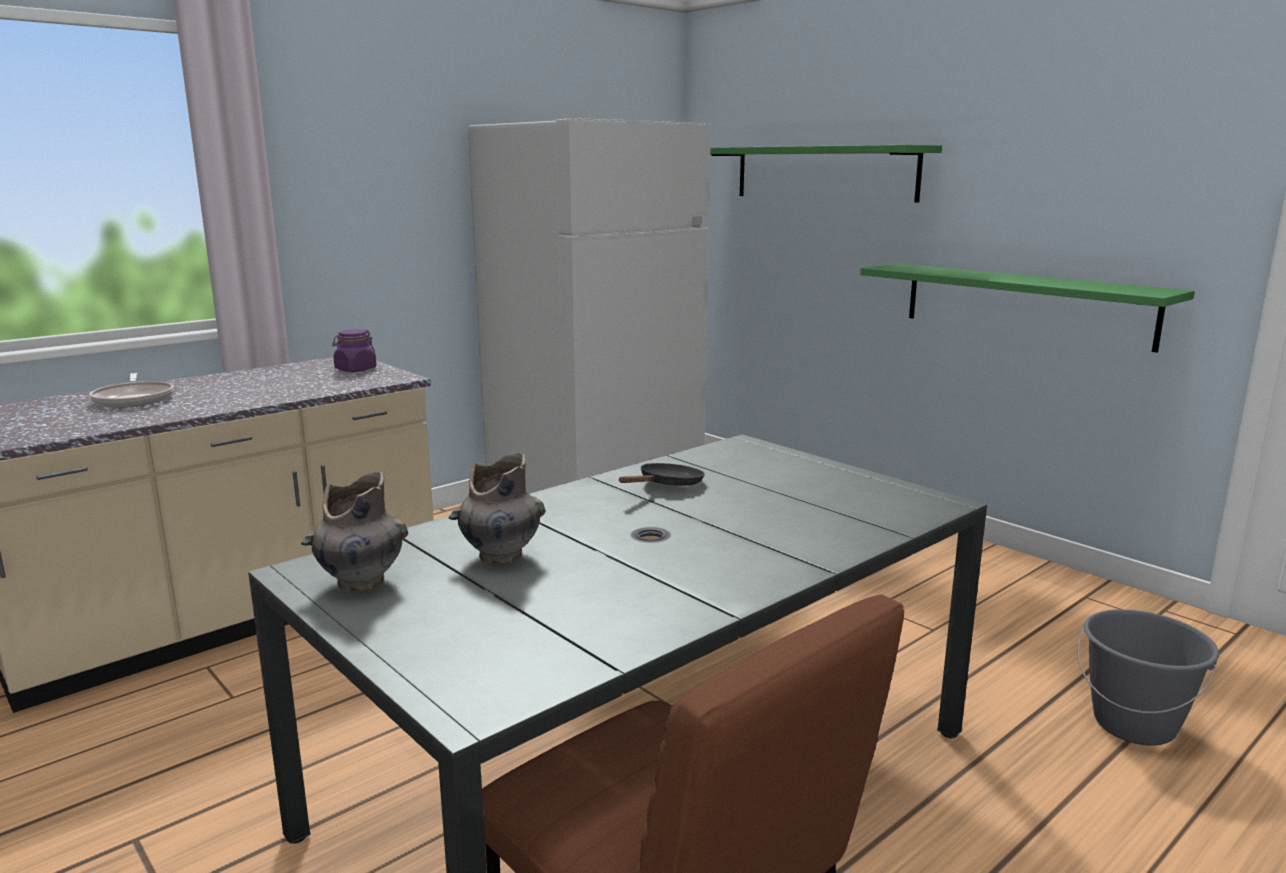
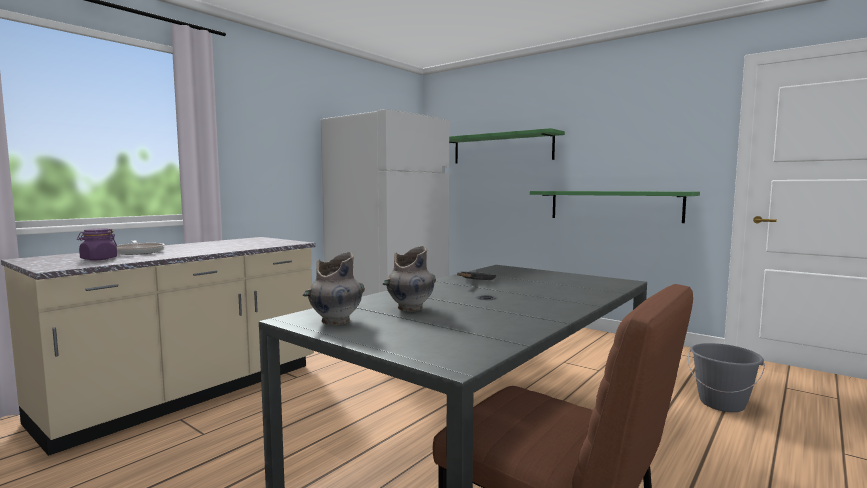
camera: 10 degrees left, 10 degrees down
(355, 369) = (267, 241): purple jar -> purple jar (98, 259)

